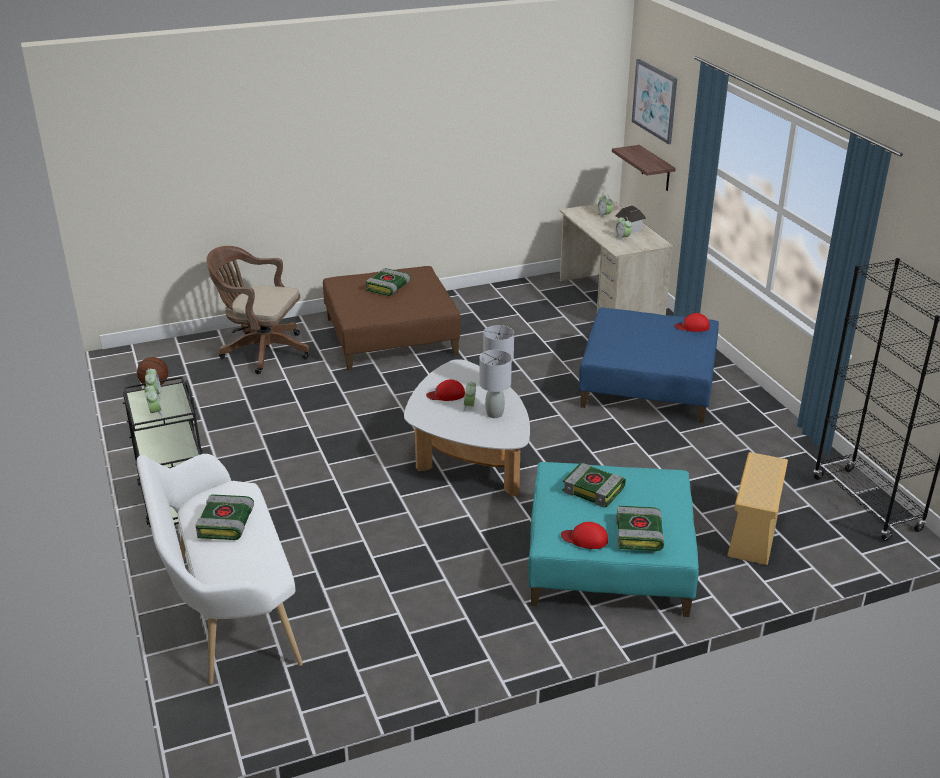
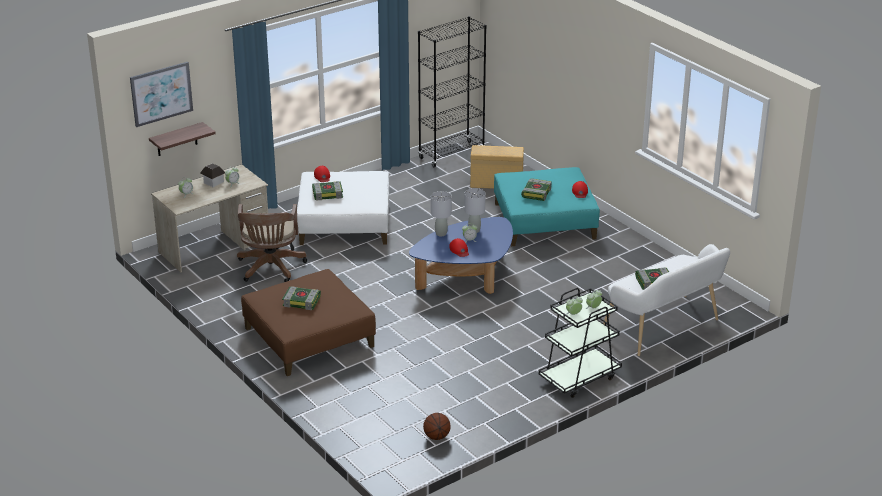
camera: 105 degrees left, 0 degrees up
(261, 351) = (358, 397): brown office chair -> brown office chair (270, 269)
(468, 456) = (467, 277): white coffee table -> blue coffee table
(639, 535) = (568, 178): book -> book (328, 193)
(647, 384) = (345, 223): blue ottoman -> white ottoman

